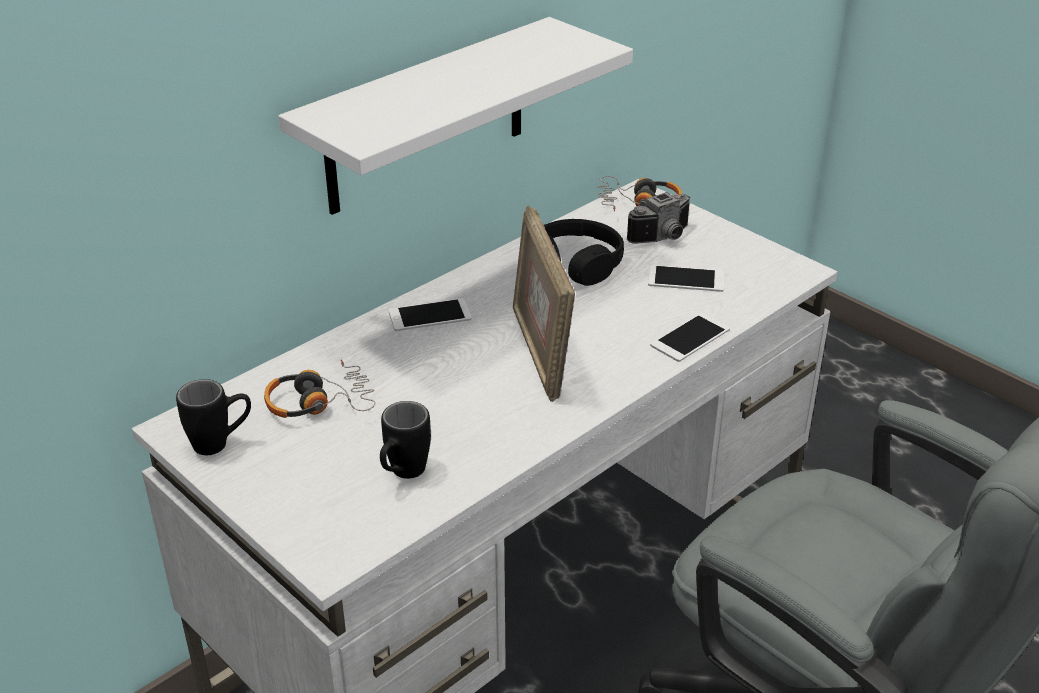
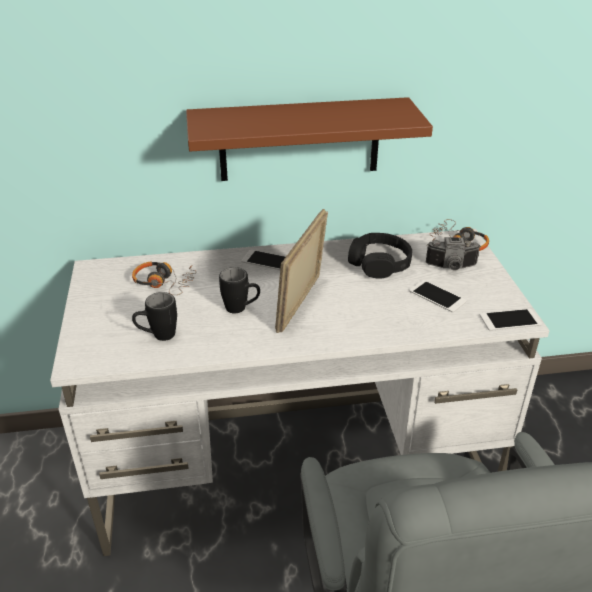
camera: 35 degrees right, 0 degrees up
(221, 443) = (100, 283): black mug -> black mug (241, 309)
(426, 117) = (299, 140): white shelf -> brown shelf
(690, 337) = (399, 331): phone -> phone (510, 320)

